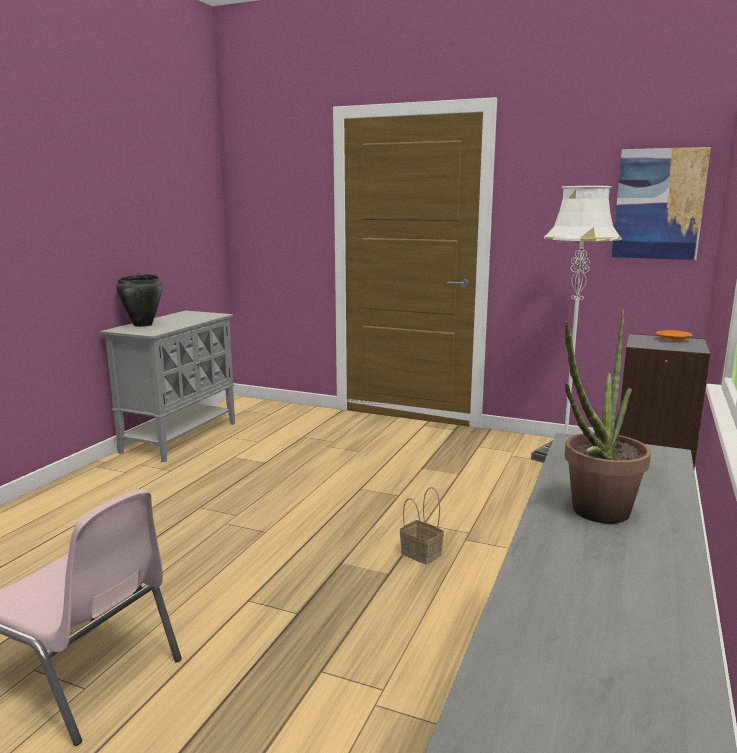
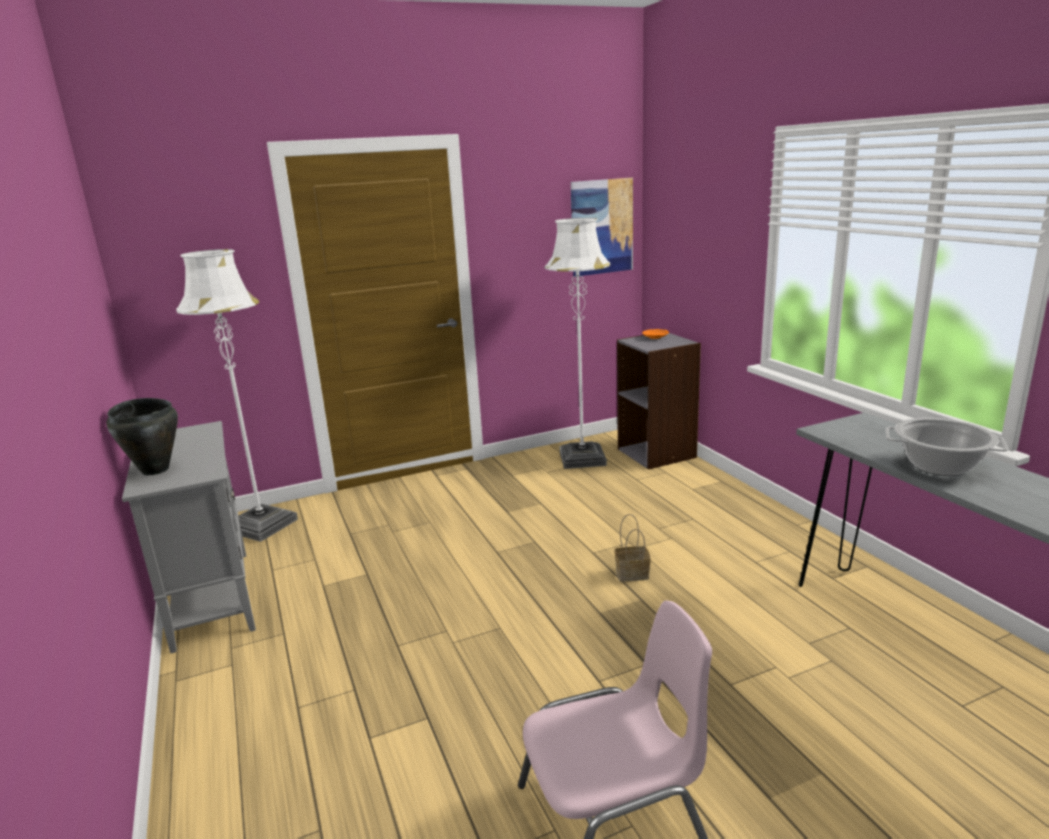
camera: 45 degrees left, 5 degrees up
(272, 412) = (262, 525): none -> white floor lamp
(594, 515) = (939, 466): potted plant -> cooking pot

